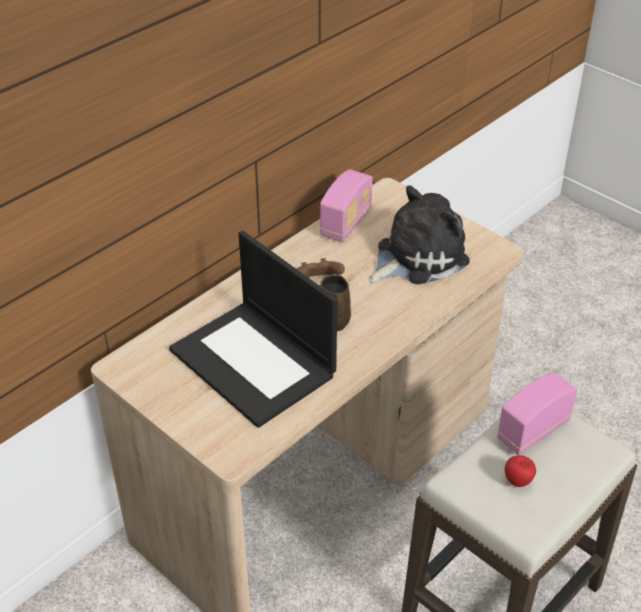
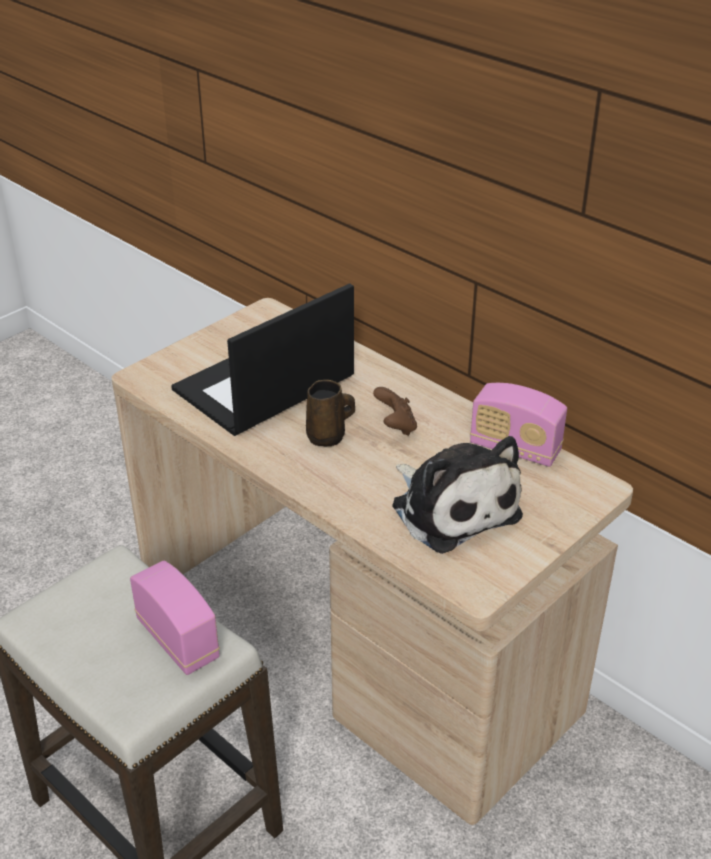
camera: 90 degrees right, 5 degrees down
(518, 481) = (104, 619): apple -> none

